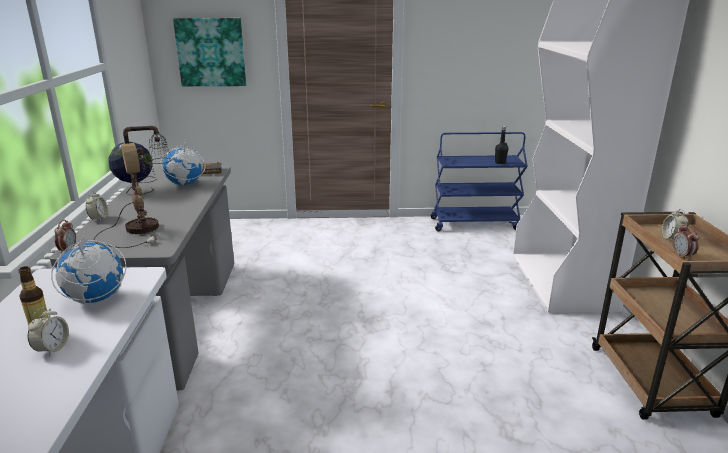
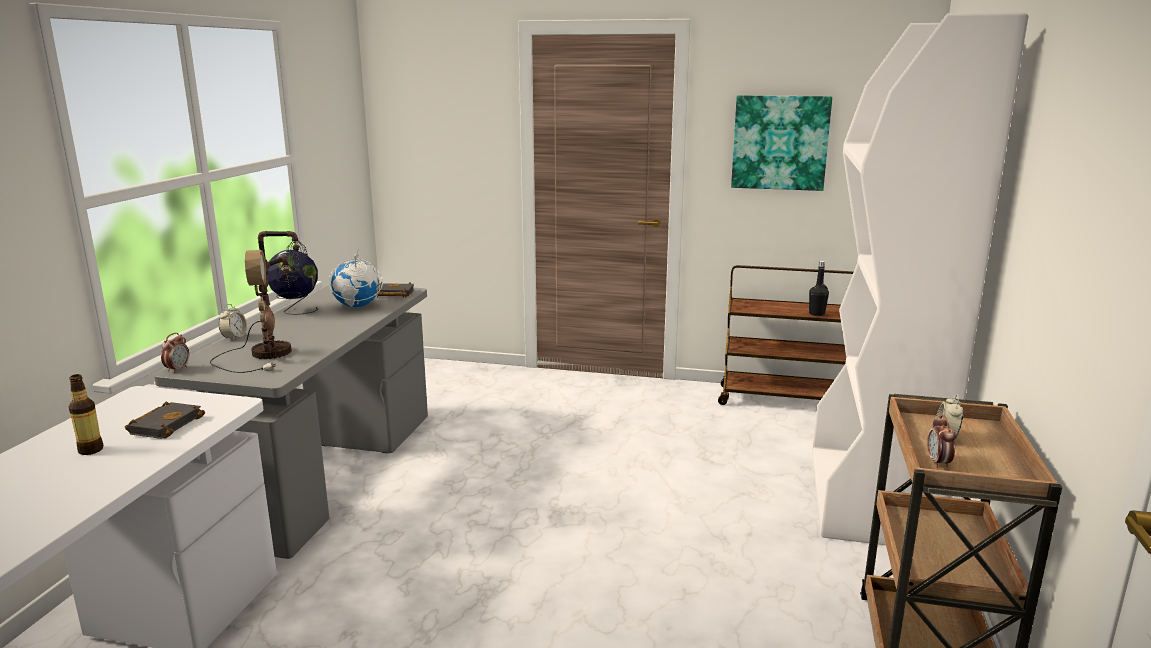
camera: 15 degrees right, 5 degrees down
(52, 349) = (88, 469): alarm clock -> none
(95, 299) = (165, 424): globe -> black book
(211, 52) = (440, 145): picture -> picture (780, 142)
(475, 223) = (782, 400): blue cart -> brown cart

